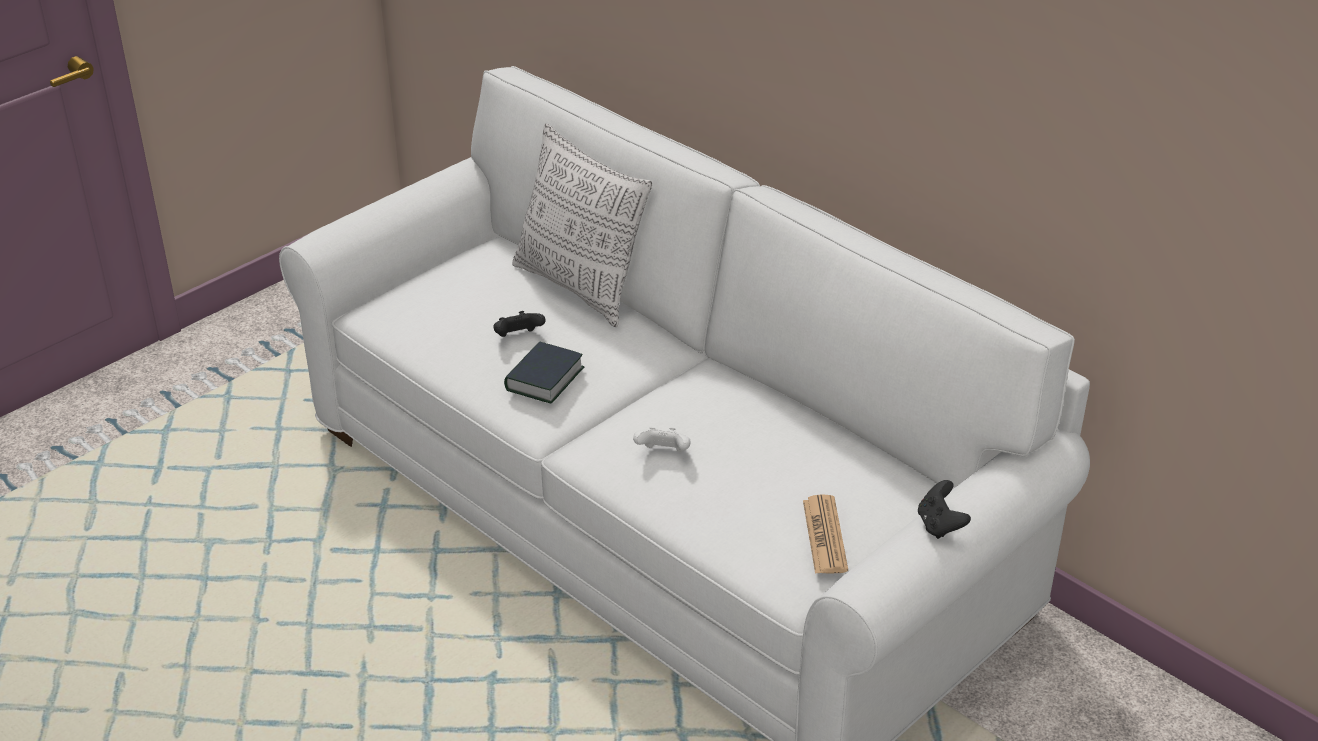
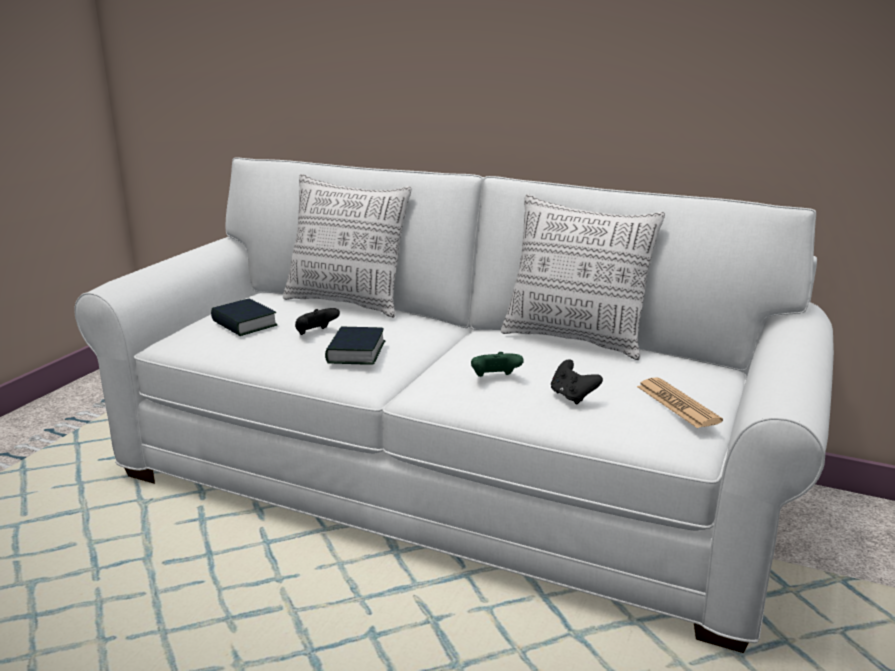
camera: 20 degrees left, 15 degrees down
(451, 304) = (244, 324): none -> book
(663, 454) = (495, 379): white game controller -> green game controller
(795, 410) = (575, 340): none -> pillow
(940, 525) = (795, 358): black game controller -> black game controller (572, 397)

